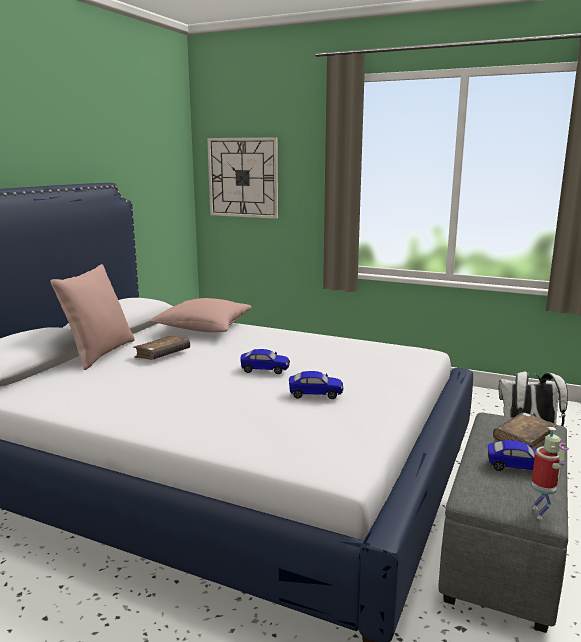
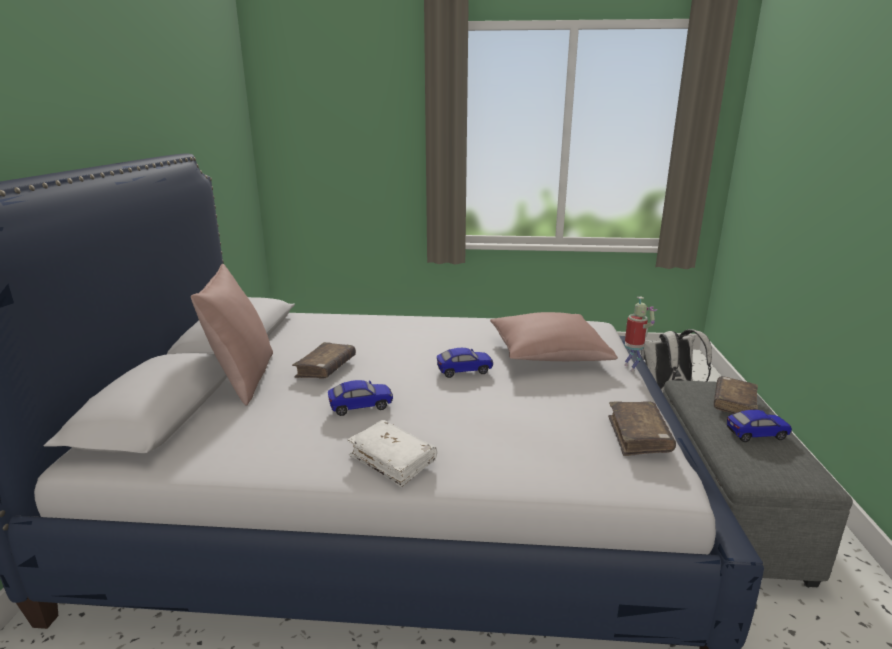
camera: 20 degrees left, 5 degrees up
(145, 418) = (392, 460): none -> white book
(204, 328) = (339, 326): pink pillow -> pink pillow (547, 353)
(243, 177) = (319, 140): wall clock -> none
(315, 394) = (548, 393): toy car -> toy car (361, 407)
(356, 435) = (638, 436): none -> brown book
(541, 513) = (818, 480): toy robot -> toy robot (632, 367)

